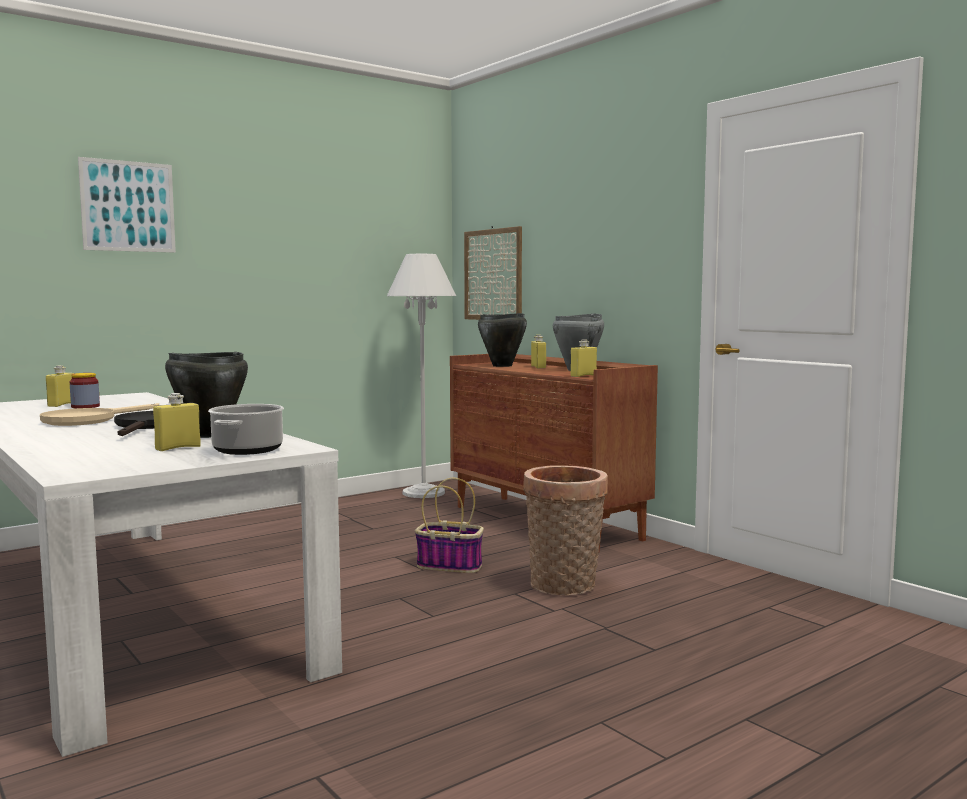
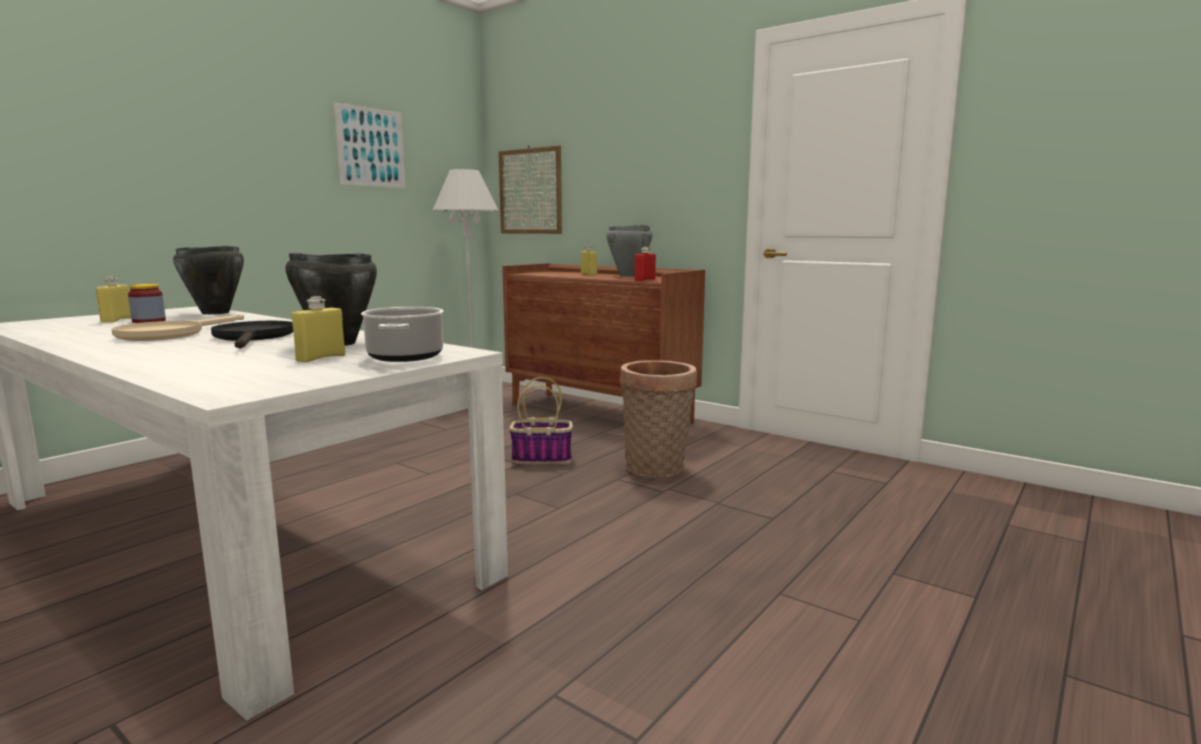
camera: 15 degrees left, 5 degrees up
(128, 206) = (164, 104): picture -> picture (371, 147)
(502, 366) = (554, 274): black cooking pot -> black cooking pot (215, 313)
(583, 376) = (645, 280): yellow bottle -> red bottle

